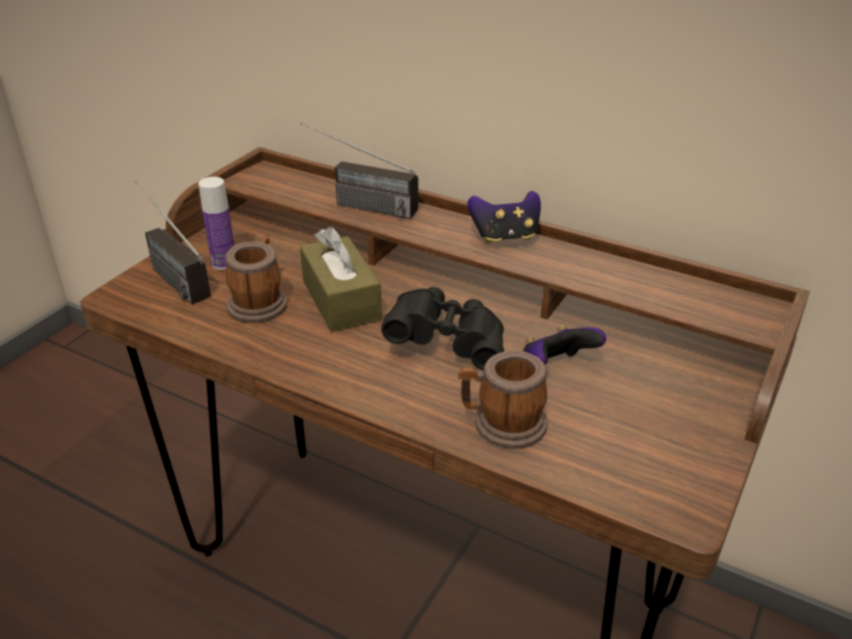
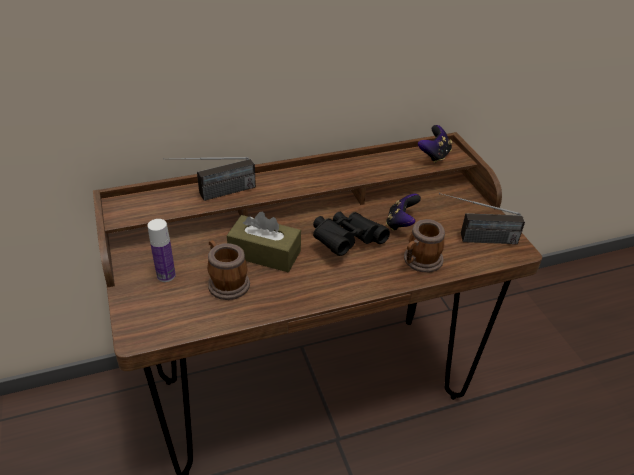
camera: 50 degrees left, 5 degrees up
(168, 274) = (144, 303): radio -> radio (474, 239)
(505, 237) = (313, 171): game controller -> game controller (434, 155)

